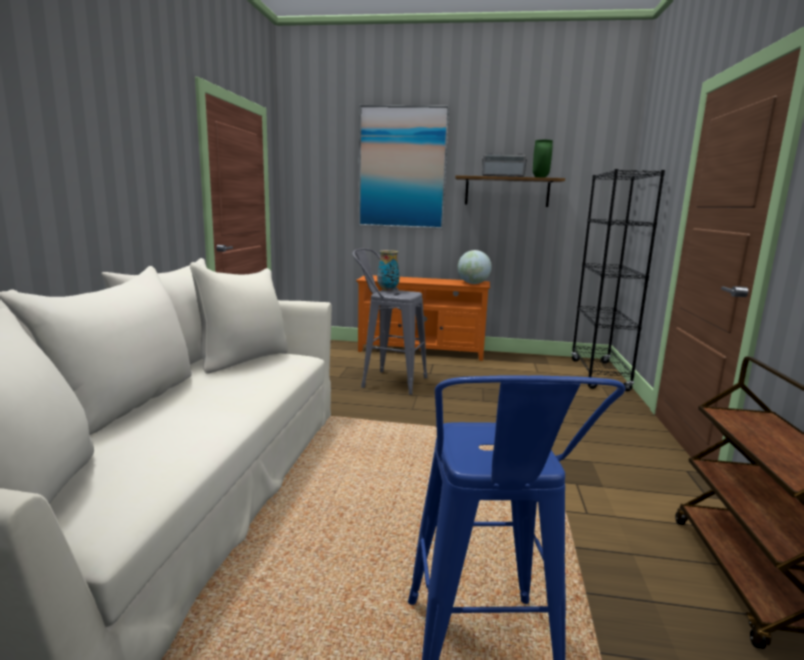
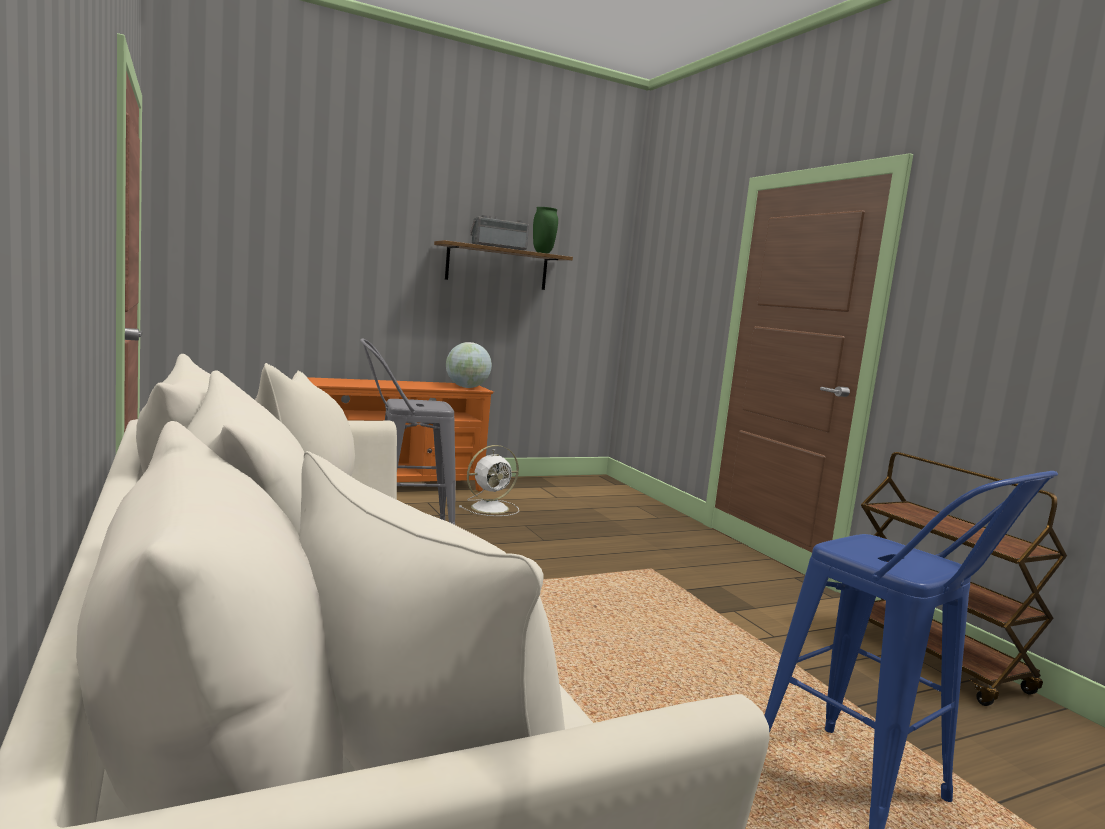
camera: 35 degrees left, 5 degrees down
(388, 290) = (398, 399): vase -> none
(402, 168) = (357, 221): picture -> none
(474, 373) = (491, 508): none -> white fan
(599, 375) = (618, 493): black bookcase -> none

